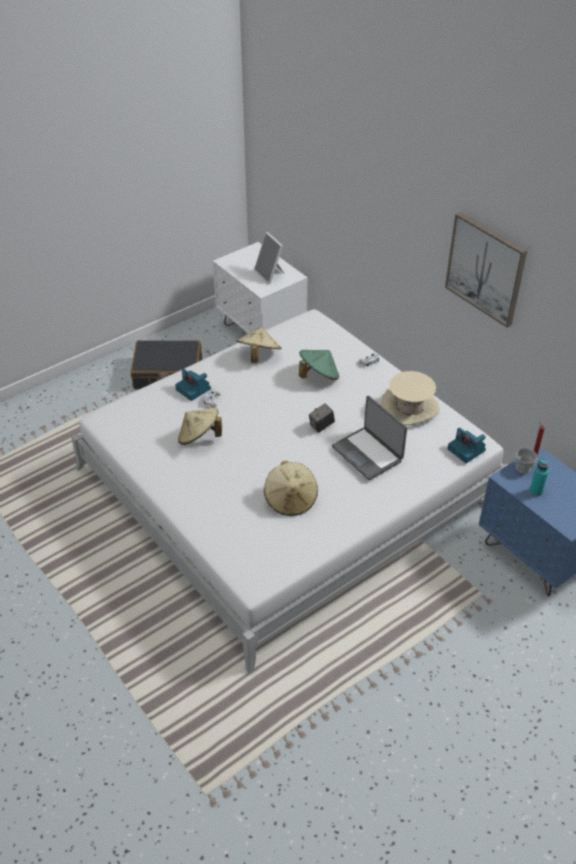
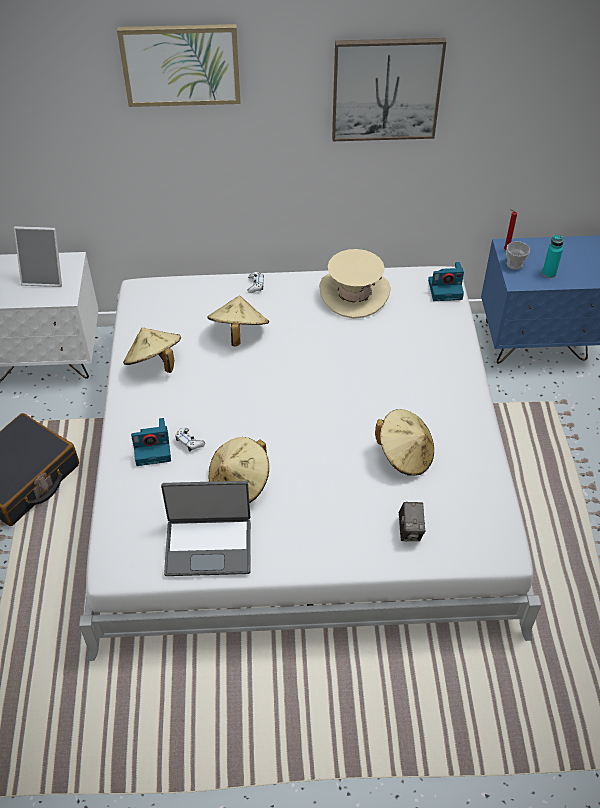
camera: 55 degrees left, 5 degrees up
(318, 376) = (238, 333): green hat -> beige hat
(321, 426) = (318, 372): camera -> camera (410, 531)
(368, 453) = (391, 359): laptop -> laptop (208, 546)
(376, 179) = (181, 64): none -> picture

